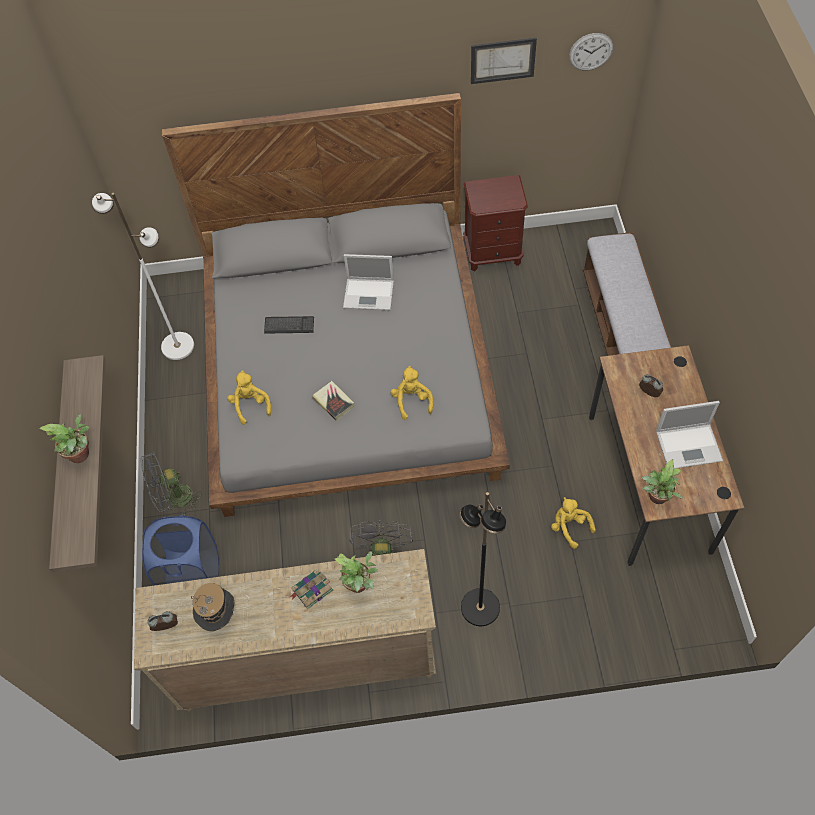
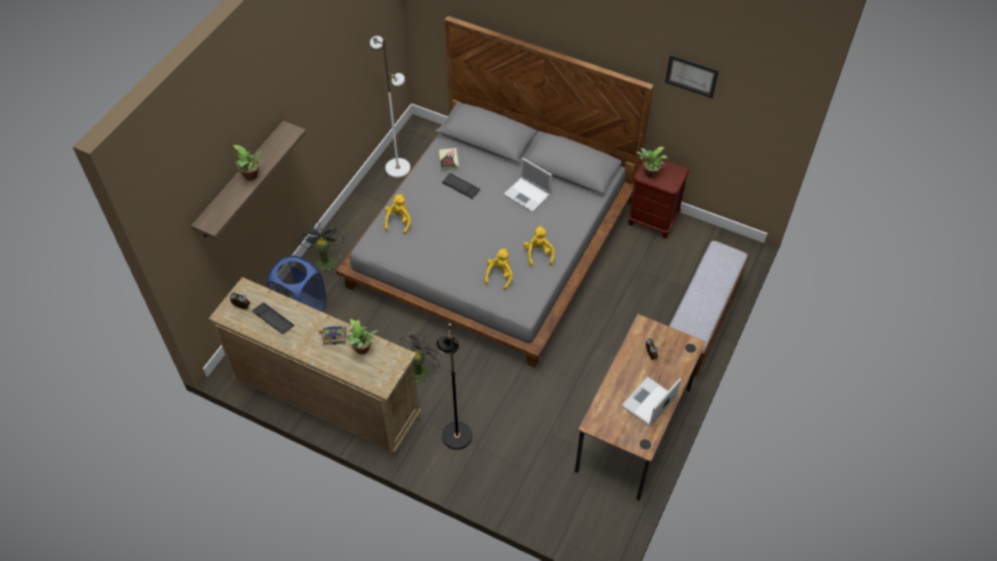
camera: 30 degrees right, 5 degrees down
(173, 500) = (324, 259): grey fan -> grey fan turned 75 degrees clockwise
(219, 616) = (273, 319): hat -> keyboard
(333, 402) = (450, 248): book -> book (448, 161)
(569, 527) = (555, 424): yellow plush toy -> yellow plush toy (538, 254)
(591, 51) = (759, 99): wall clock -> none
(656, 498) = (597, 420): potted plant -> potted plant (649, 174)
(689, 445) = (648, 402): laptop -> laptop turned 105 degrees clockwise

